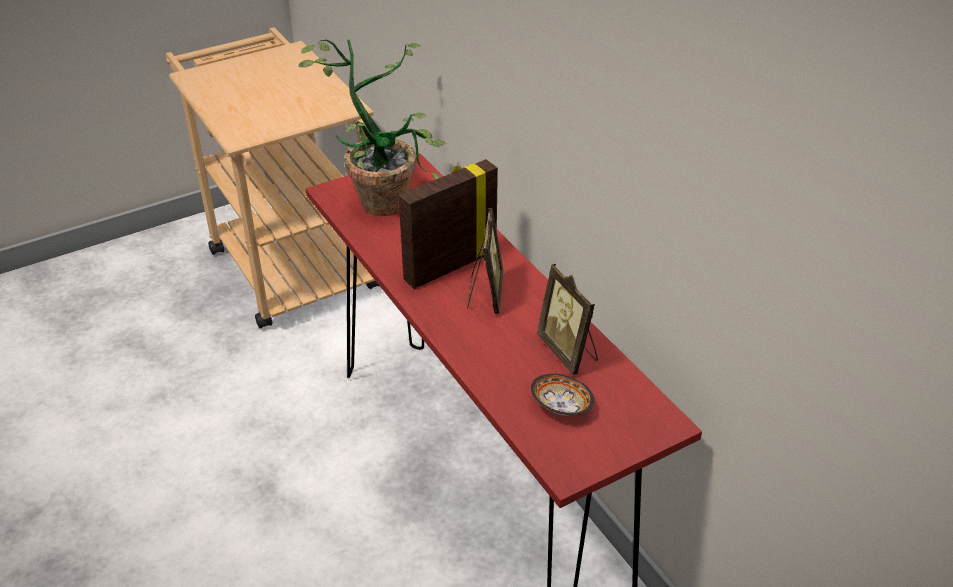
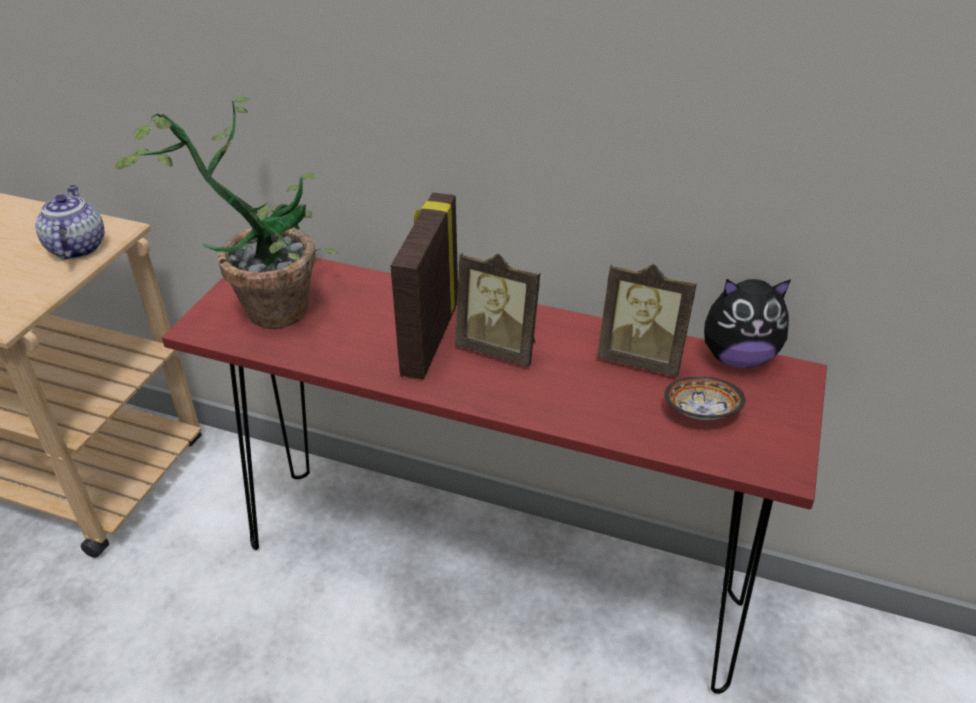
camera: 40 degrees left, 0 degrees up
(317, 109) = (77, 247): none -> teapot
(485, 294) = (499, 348): picture frame -> picture frame turned 150 degrees clockwise
(639, 388) = (737, 357): none -> plush toy

